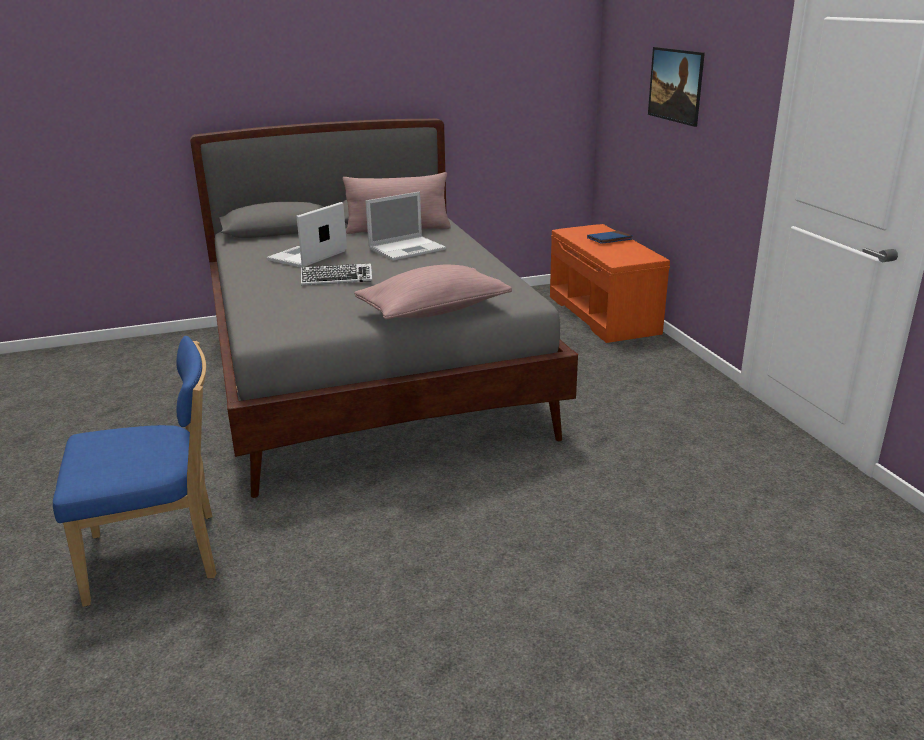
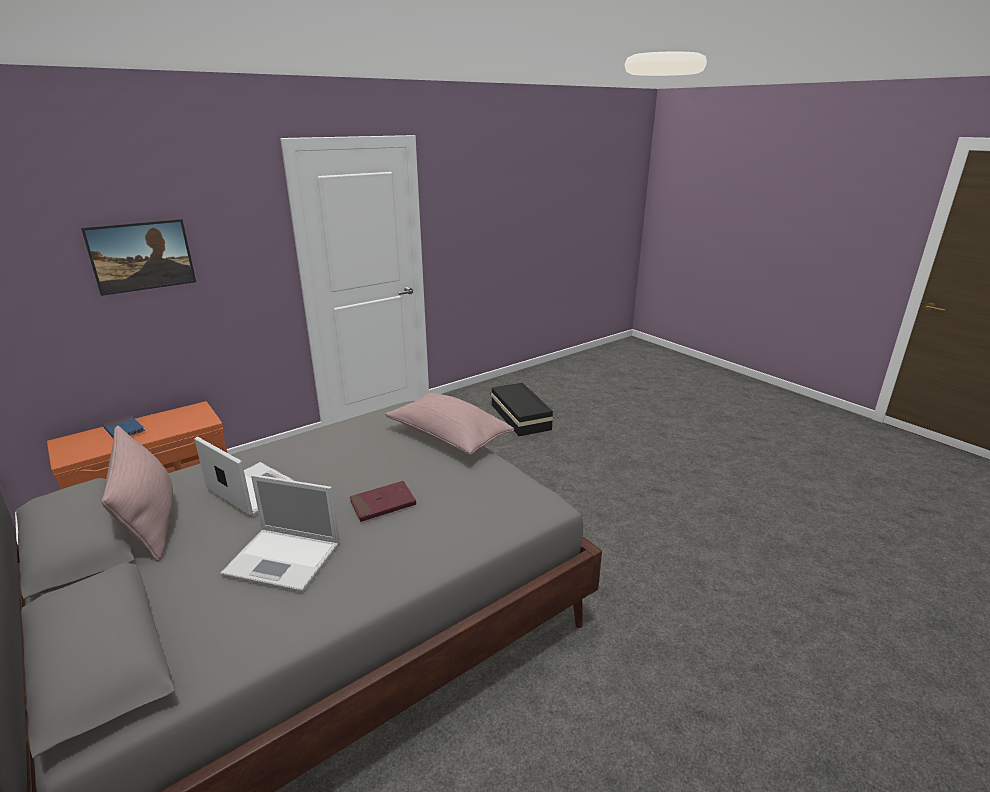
camera: 110 degrees left, 0 degrees up
(161, 556) = (685, 645): blue chair -> none
(337, 279) = (383, 504): keyboard -> red book
(787, 570) = (521, 416): none -> black storage box

